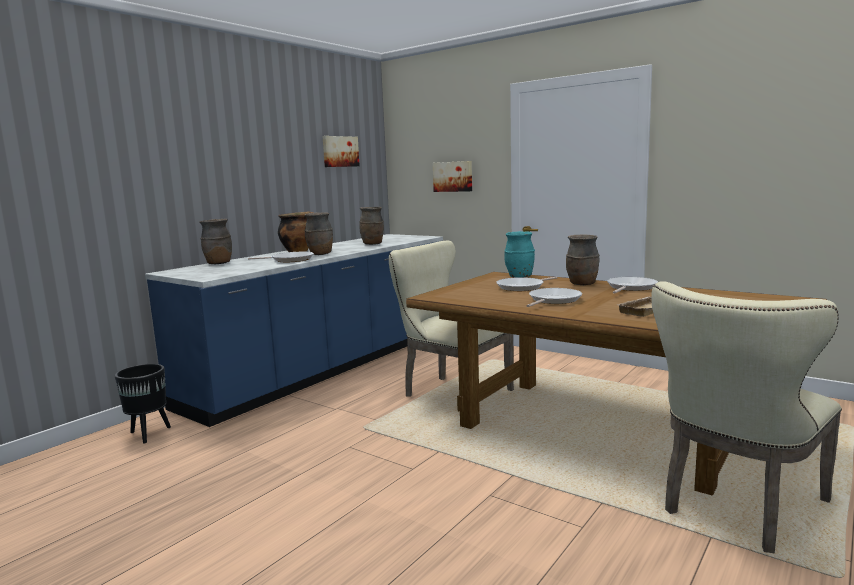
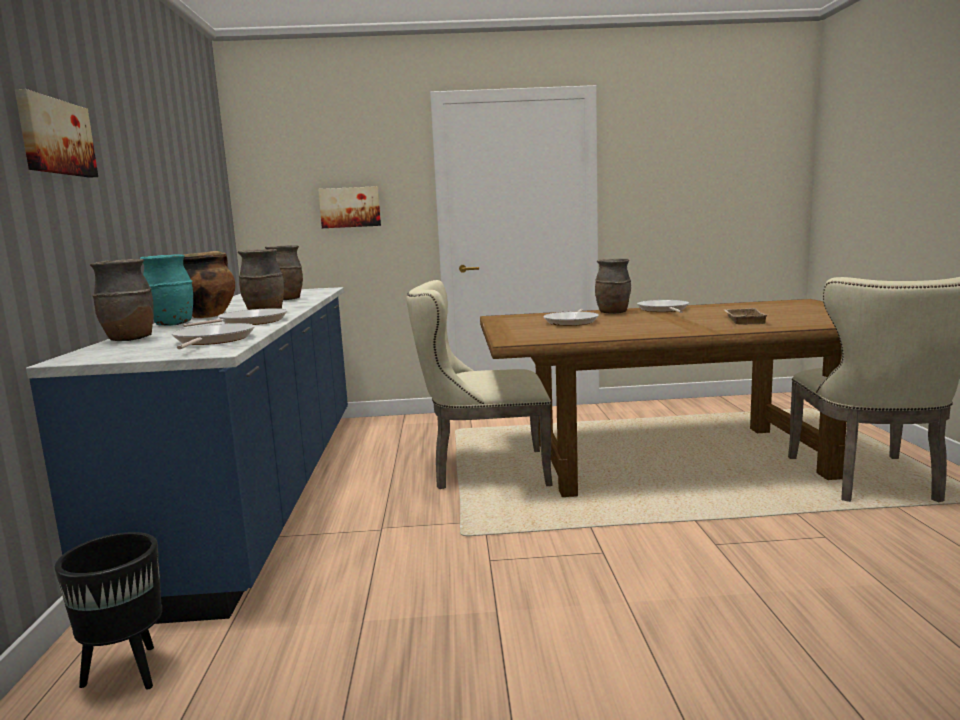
camera: 40 degrees left, 0 degrees up
(340, 151) = (195, 165): picture -> picture (54, 137)
(519, 277) = (530, 316): turquoise vase -> turquoise vase (172, 324)
(553, 300) = (645, 326): frying pan -> frying pan (212, 340)

